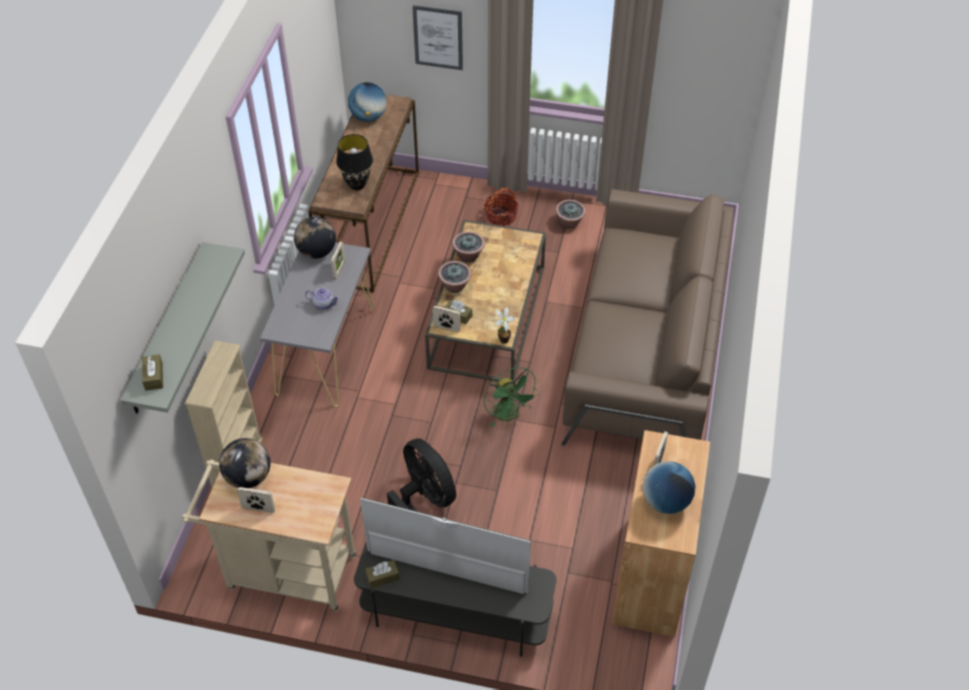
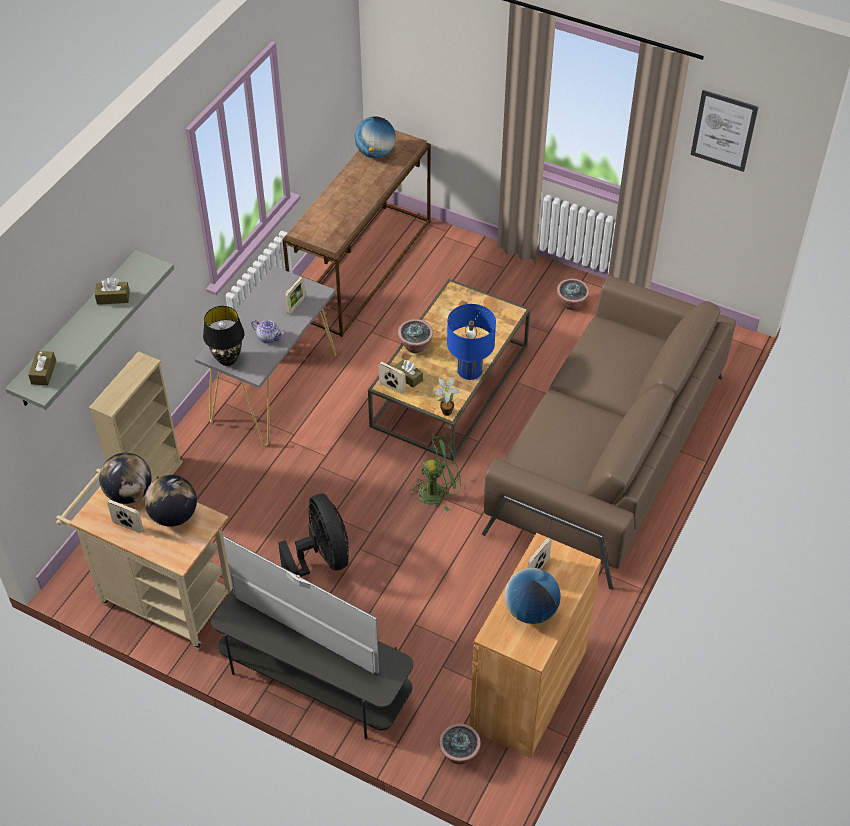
camera: 15 degrees right, 0 degrees up
(317, 252) = (280, 283): globe -> globe (174, 515)
(357, 185) = (339, 222): black table lamp -> black table lamp (228, 359)
(382, 577) = (240, 623): brown tissue box -> brown tissue box (113, 298)
(438, 37) = (459, 82): picture -> picture (723, 130)
(468, 256) = (440, 318): potted plant -> potted plant (459, 753)
(501, 216) = (501, 283): basket -> none
(509, 415) = (438, 492): green fan -> green fan turned 90 degrees counterclockwise
(511, 298) = (469, 370): none -> blue table lamp

